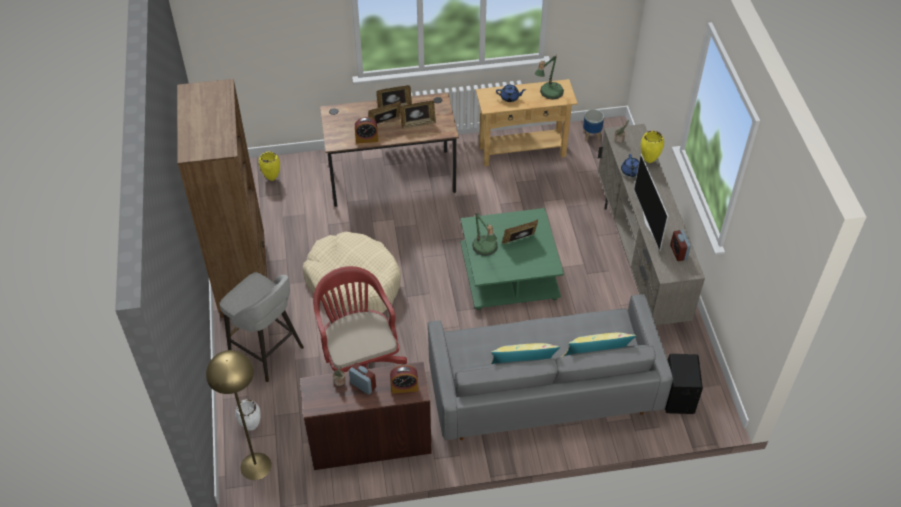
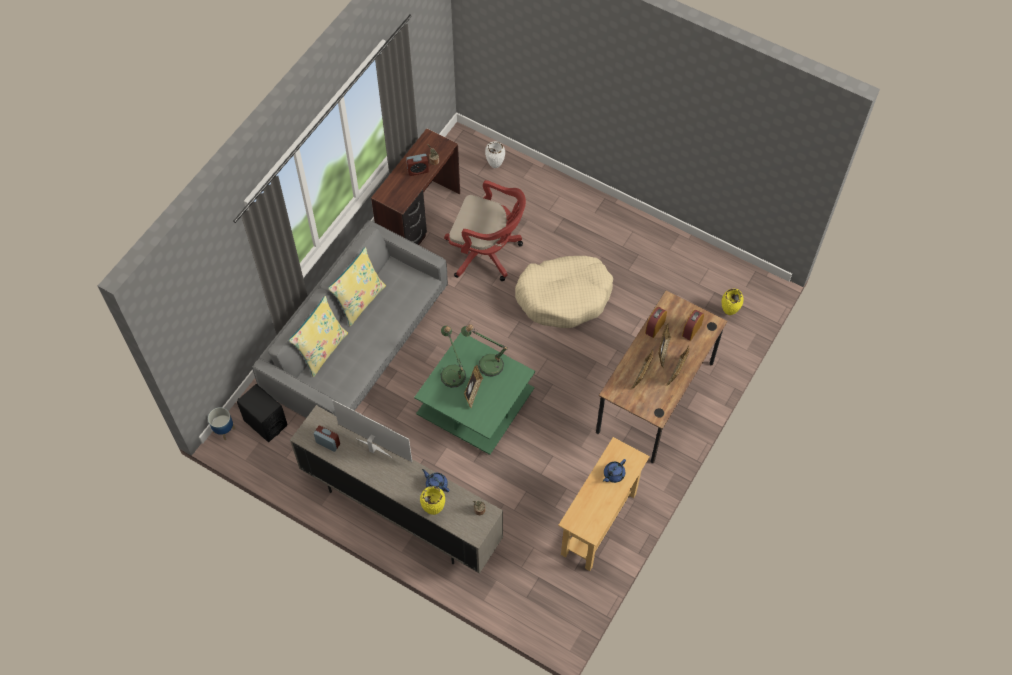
camera: 130 degrees right, 10 degrees up
(243, 277) = (634, 233): brown bookcase -> none
(255, 466) = (464, 152): yellow floor lamp -> none
(268, 352) = (548, 208): grey stool -> none
(404, 387) = (394, 190): alarm clock -> alarm clock (692, 330)
(549, 93) = (590, 511): table lamp -> table lamp (452, 372)
(591, 135) = (567, 601): planter -> planter (224, 430)

